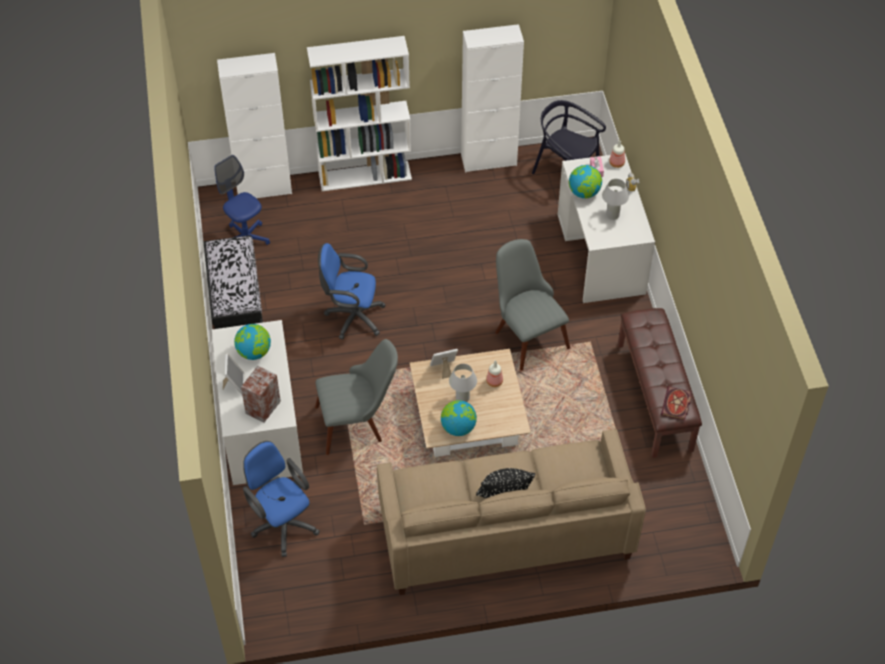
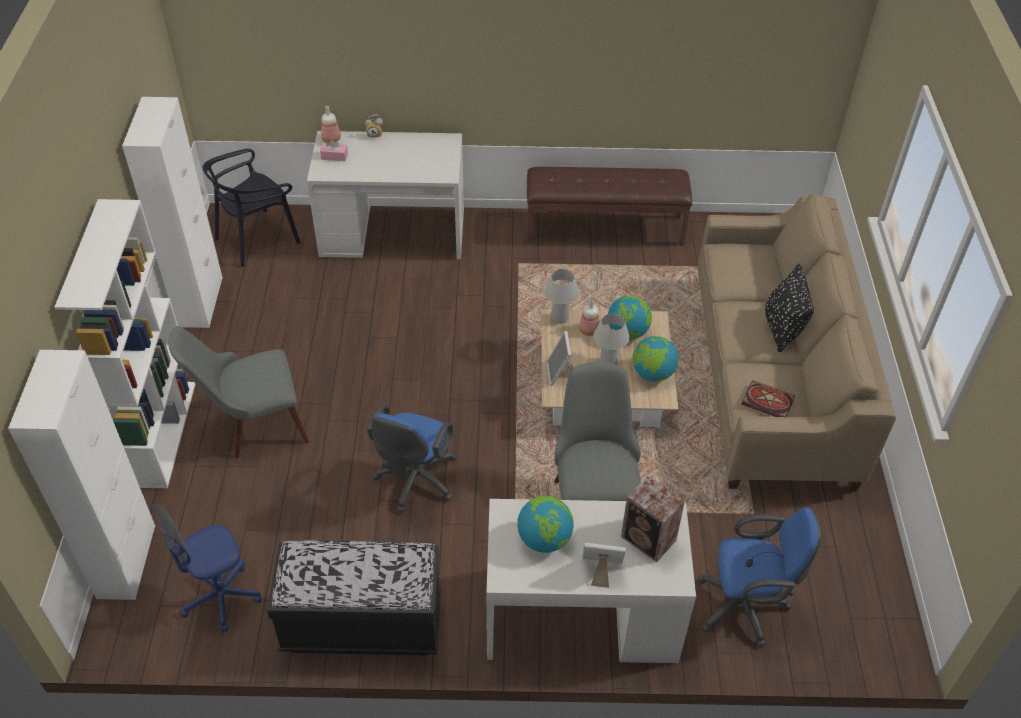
camera: 80 degrees left, 5 degrees down
(282, 523) = (746, 606): blue office chair -> blue office chair turned 150 degrees counterclockwise
(526, 333) = (492, 314): grey chair -> grey chair (252, 425)
(584, 193) = (367, 172): globe -> globe (628, 332)
(612, 215) = (410, 156): white table lamp -> white table lamp (560, 318)
(676, 405) = (666, 179): book -> book (769, 401)

